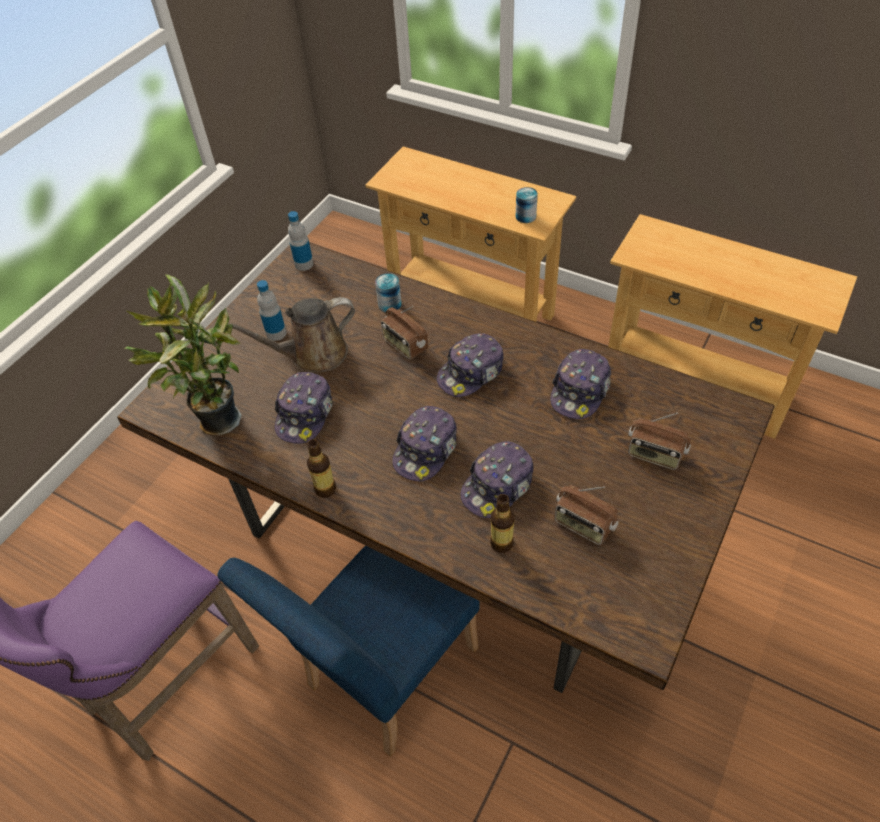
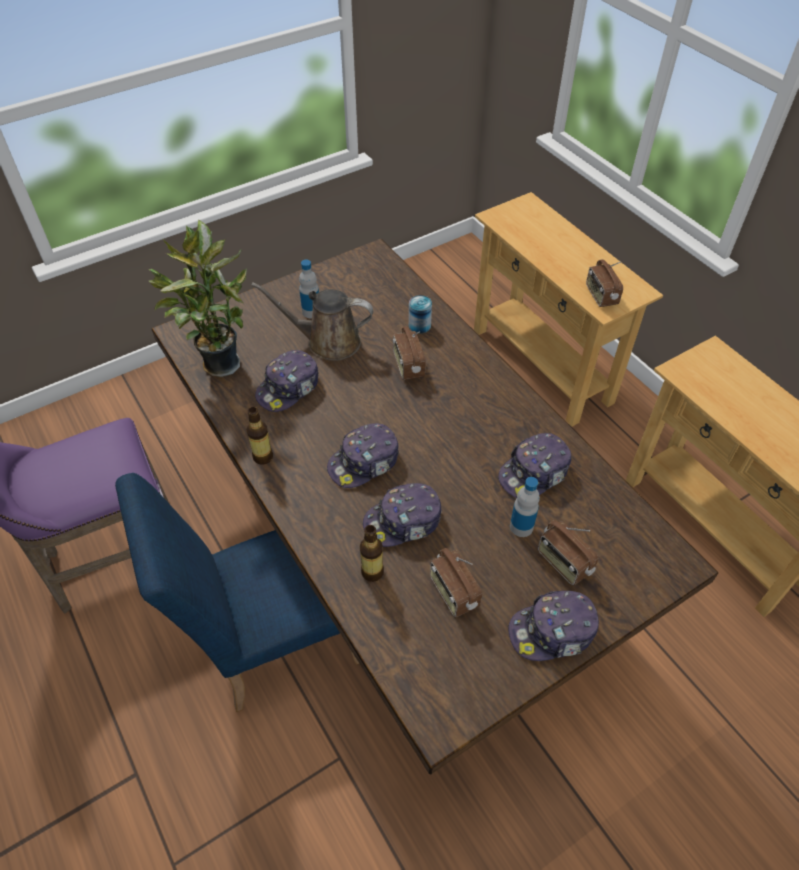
camera: 25 degrees right, 0 degrees up
(304, 264) = (372, 263): bottle -> bottle (521, 527)
(471, 373) = (448, 414): cap -> cap (552, 632)
(525, 216) = (600, 296): can -> radio

